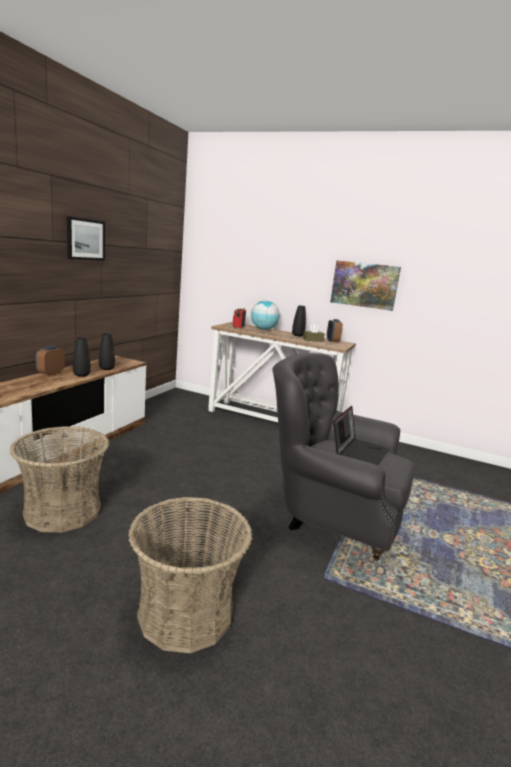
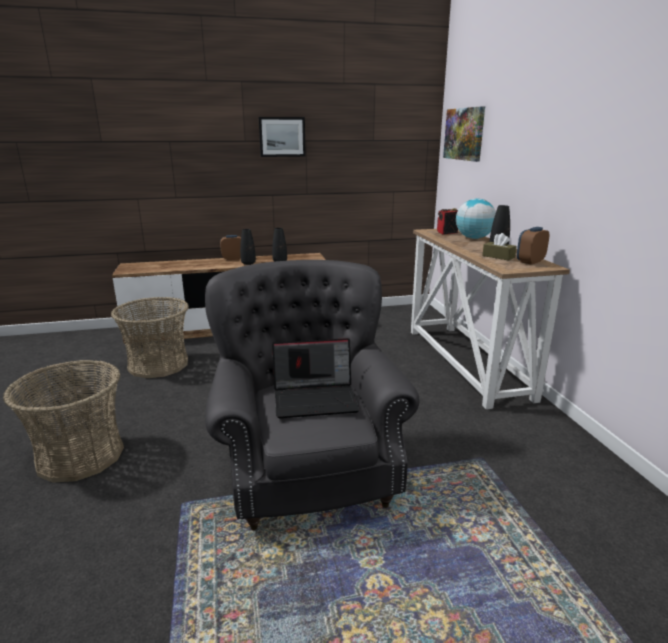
camera: 55 degrees right, 5 degrees up
(364, 285) = (593, 170): picture -> picture (464, 134)

